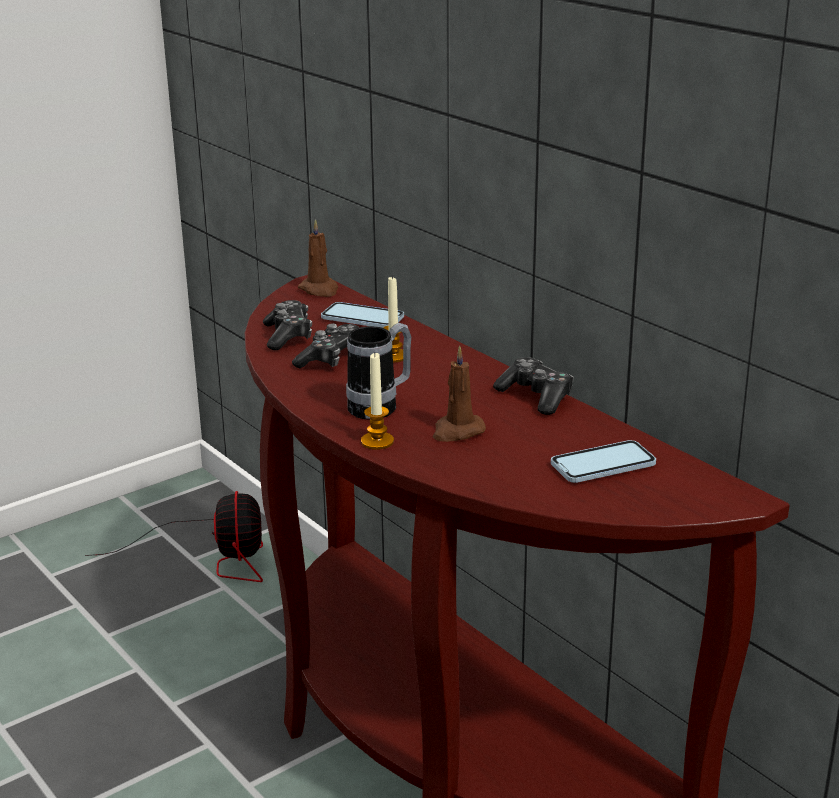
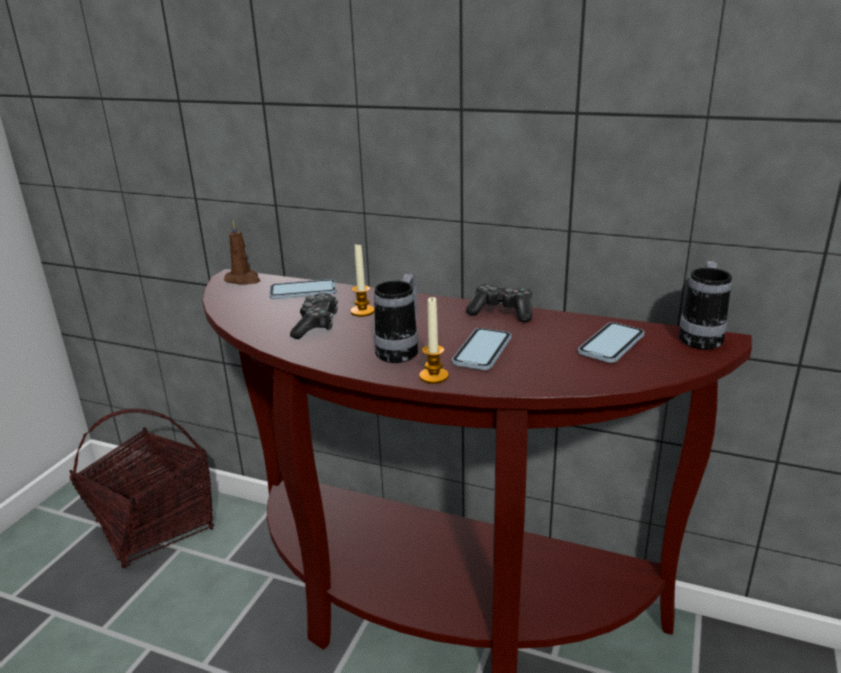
camera: 30 degrees left, 0 degrees up
(215, 555) = (155, 526): fan -> basket
(288, 336) = (258, 317): game controller -> none
(457, 431) = (482, 351): brown candle -> phone
(722, 487) = (701, 336): none -> mug

